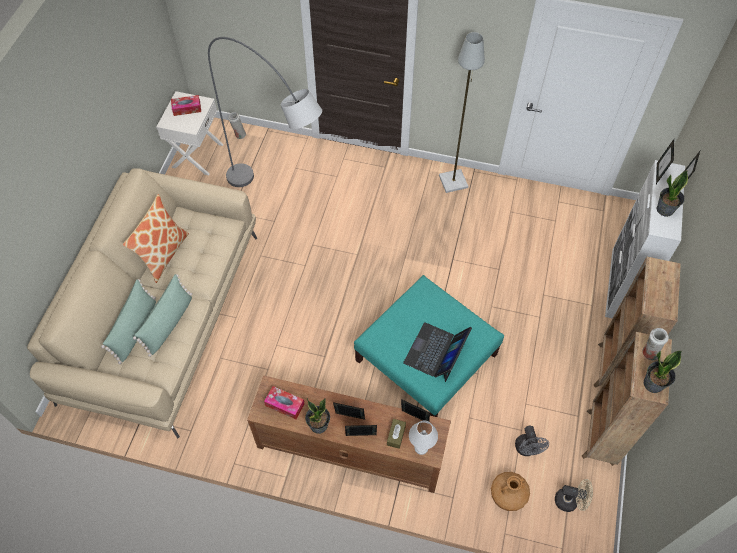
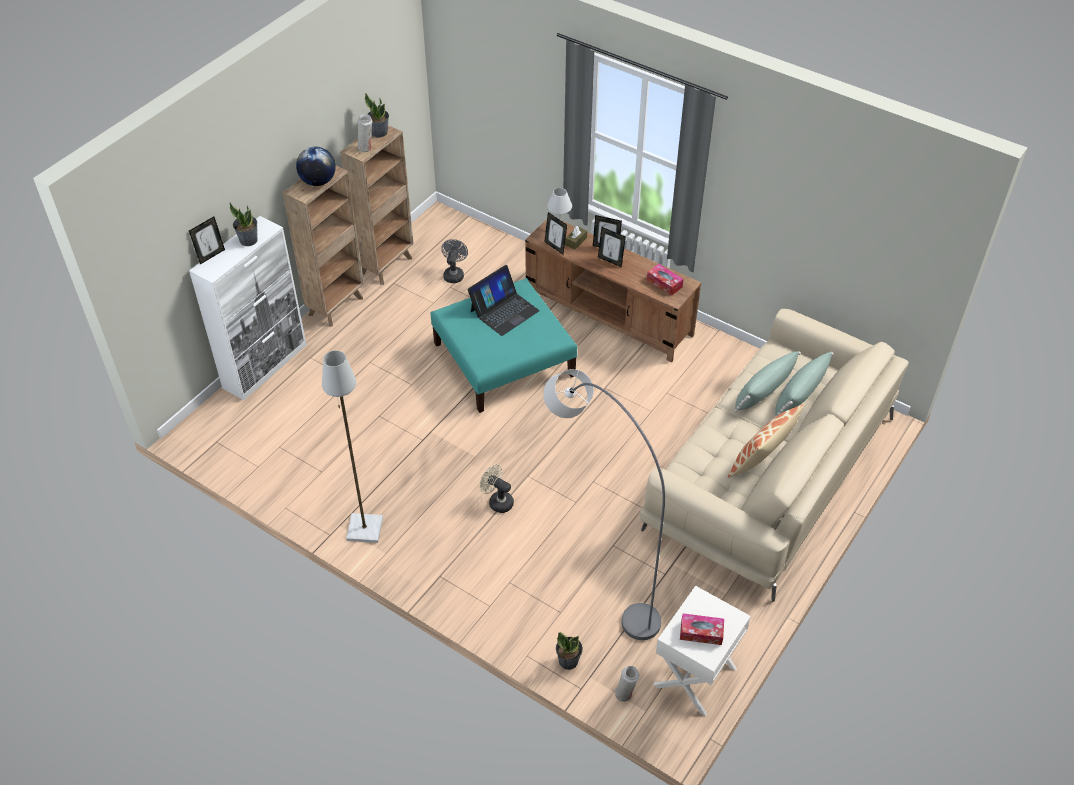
camera: 160 degrees left, 10 degrees down
(319, 425) = (639, 263): potted plant -> potted plant (568, 660)
(506, 498) = (492, 251): brown vase -> none
(570, 501) = (442, 237): beige fan -> beige fan (497, 501)
(658, 174) = (222, 269): picture frame -> none
(658, 288) = (318, 181): none -> globe

